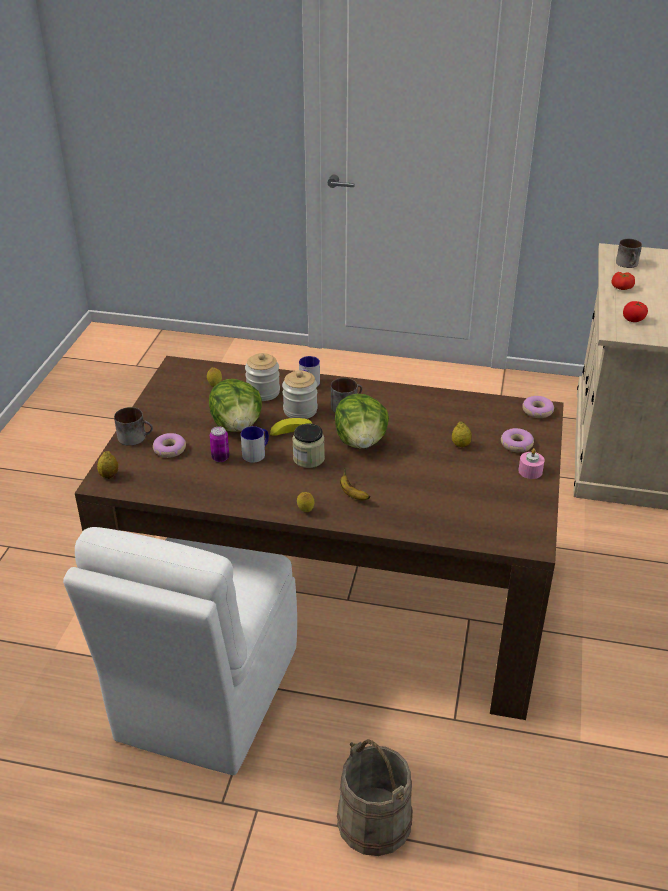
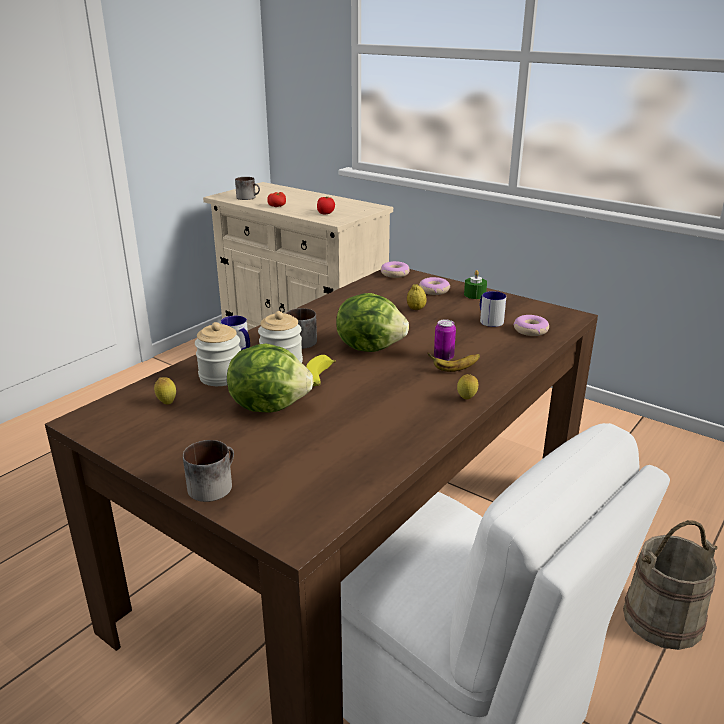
camera: 65 degrees left, 10 degrees down
(109, 475) = (284, 526): lemon -> none
(169, 449) = (271, 462): donut -> donut (530, 330)
(220, 458) = (325, 429): can -> can (443, 357)
(257, 453) = (337, 405): mug -> mug (489, 320)
(308, 458) = (375, 378): jar -> none
(530, 471) = (474, 295): pink candle -> green candle

